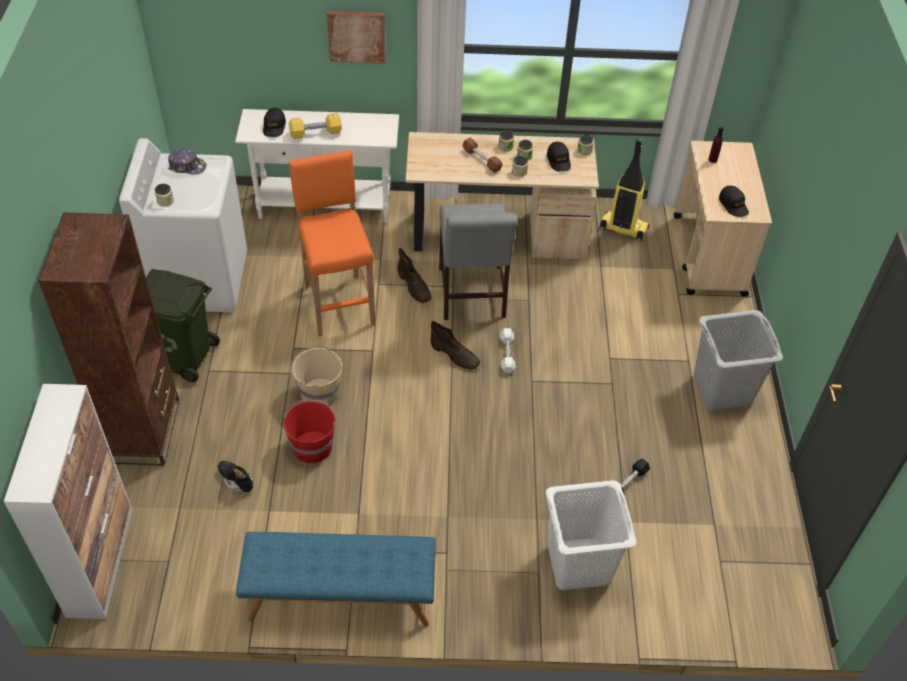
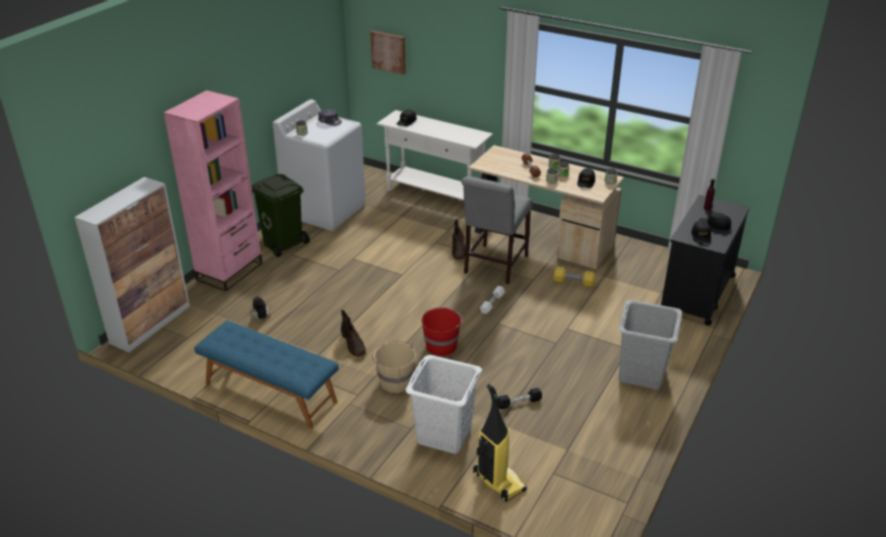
camera: 30 degrees right, 15 degrees down
(144, 431) = (229, 271): brown bookcase -> pink bookcase
(312, 446) = (321, 310): red bucket -> red bucket (441, 345)
(316, 133) = (429, 130): yellow dumbbell -> yellow dumbbell (573, 283)
(319, 392) = (348, 285): beige bucket -> beige bucket (395, 381)
(338, 303) = (401, 245): orange stool -> none
(357, 36) = (470, 67): picture -> picture (388, 52)
(455, 355) = (455, 293): brown boot -> brown boot (353, 344)
(623, 228) = (639, 260): vacuum cleaner -> vacuum cleaner (498, 482)
(709, 255) = (697, 293): beige cart -> black cart
(735, 182) = (714, 225): none -> black cap

